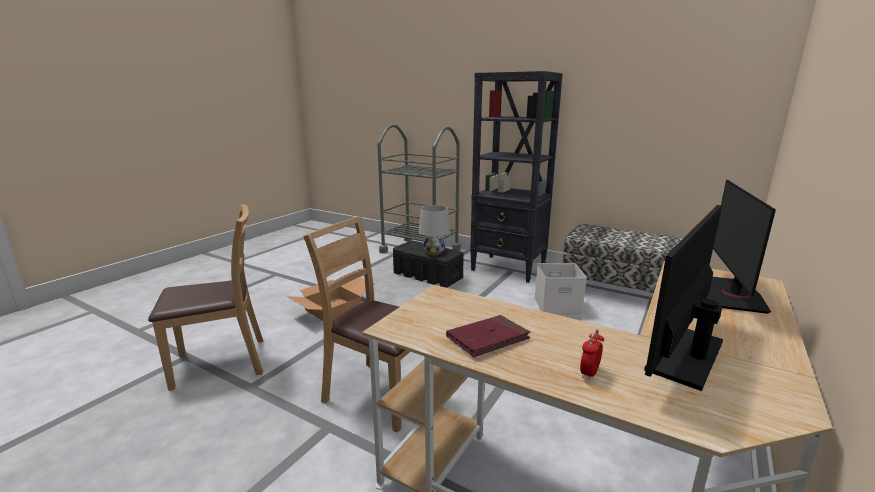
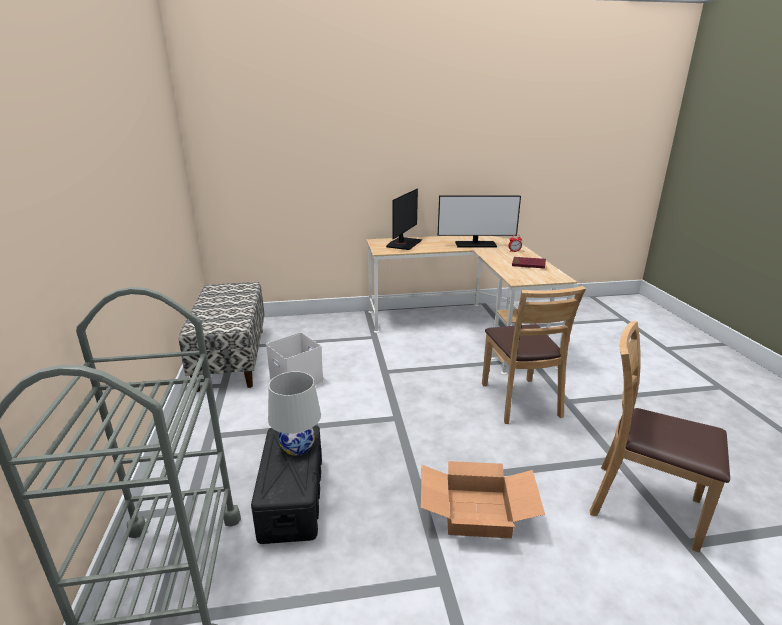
camera: 130 degrees left, 5 degrees up
(509, 268) = (208, 439): black bookcase -> none
(728, 294) = (403, 244): monitor -> monitor turned 45 degrees counterclockwise

